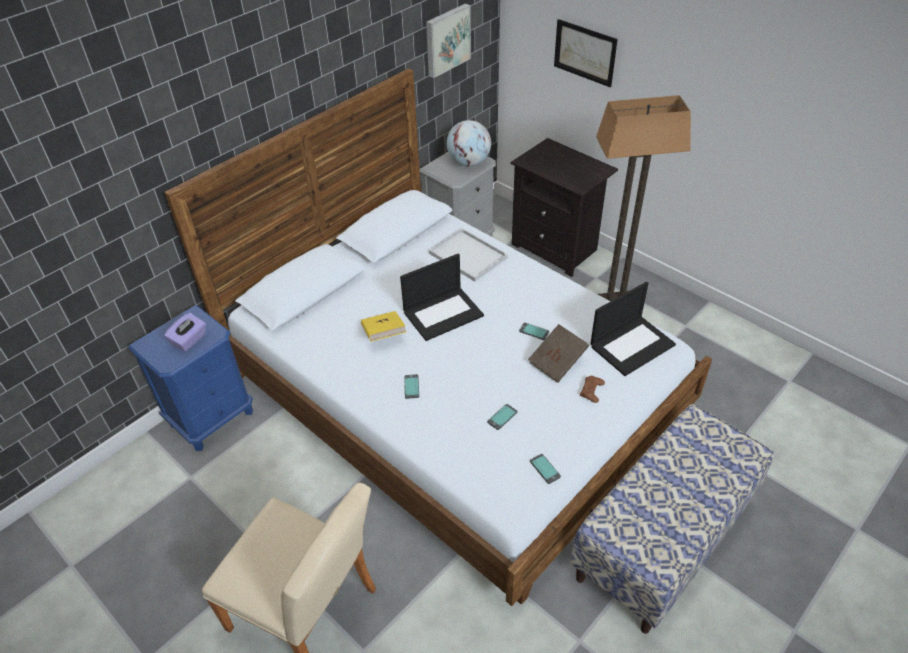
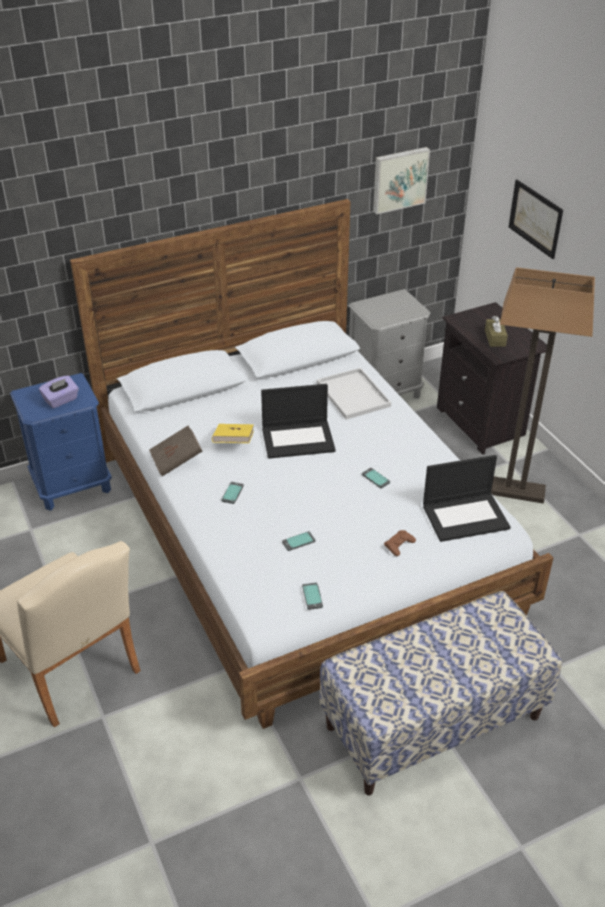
camera: 20 degrees right, 5 degrees down
(469, 162) = (401, 308): globe -> none
(557, 362) = (381, 511): brown book -> brown book (176, 460)
(567, 171) = (495, 338): none -> brown tissue box

